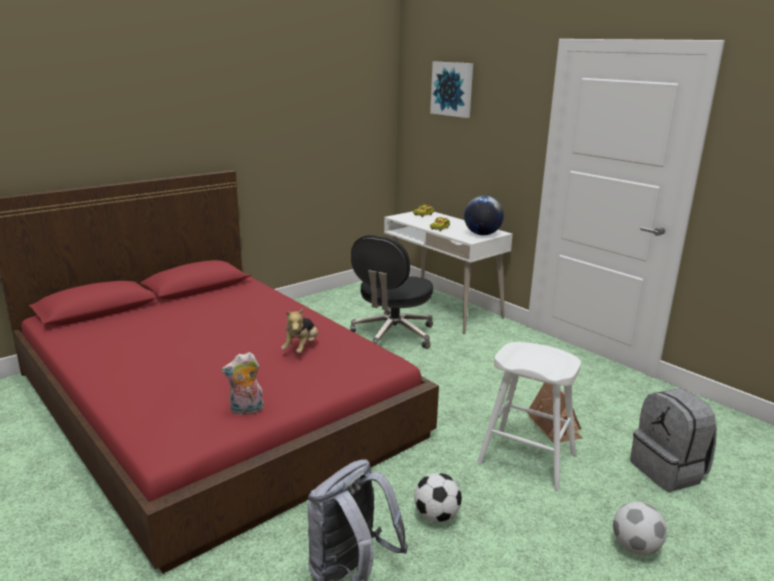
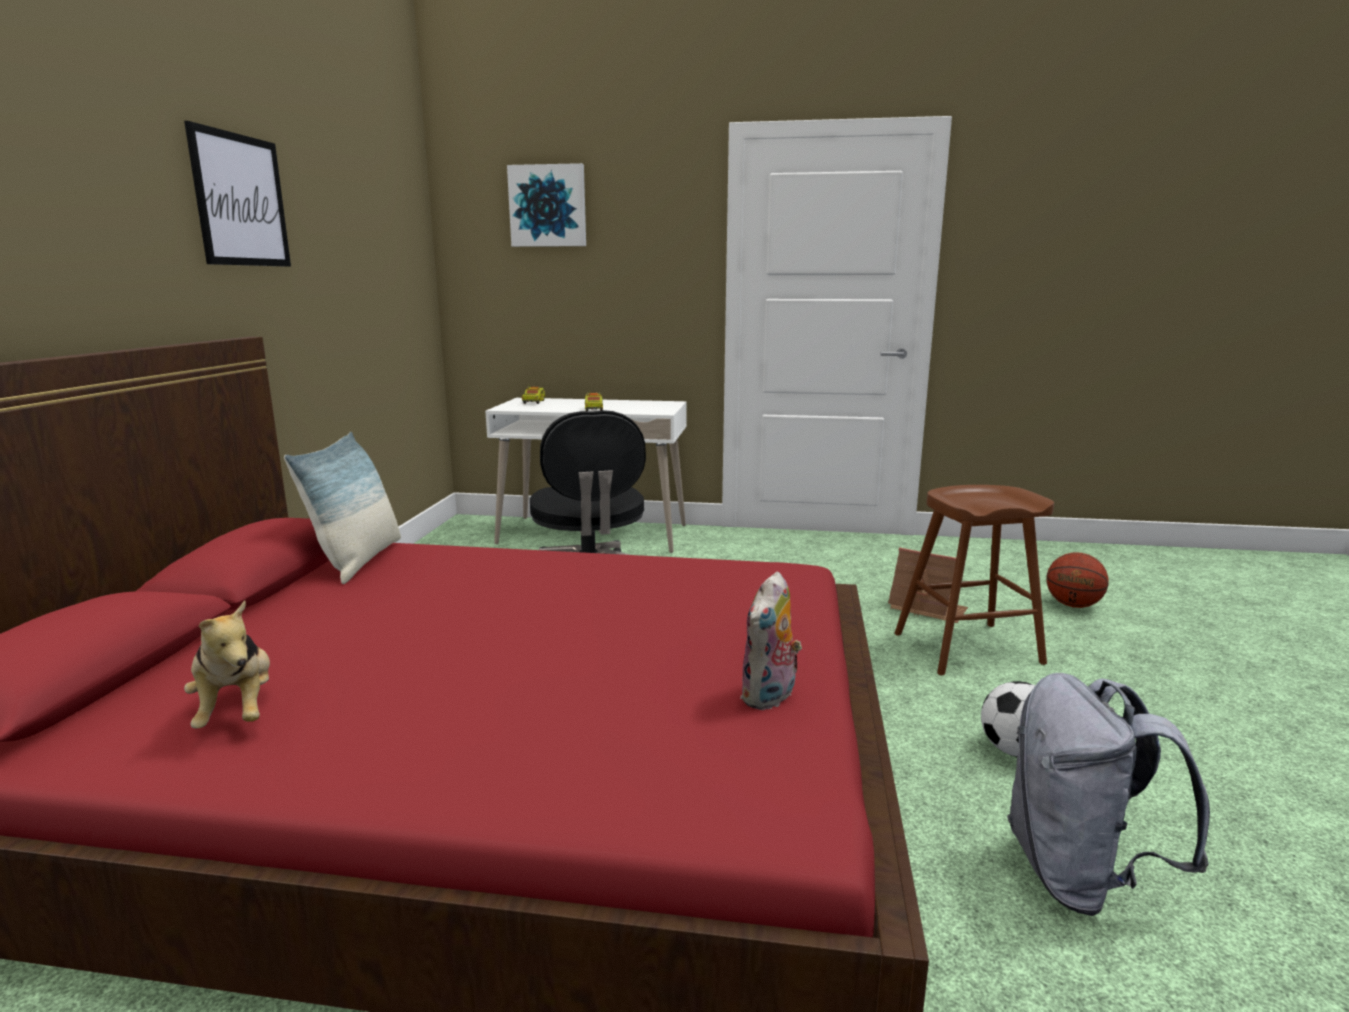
camera: 40 degrees left, 5 degrees down
(235, 290) = (358, 560): none -> pillow
(237, 103) = (240, 200): none -> picture
(301, 348) = (648, 594): plush toy -> plush toy (237, 711)
(482, 234) = (658, 406): globe -> none
(526, 459) = (967, 648): white stool -> brown stool
(635, 547) = (1184, 680): football -> none
(668, 471) = (1072, 605): grey backpack -> basketball

